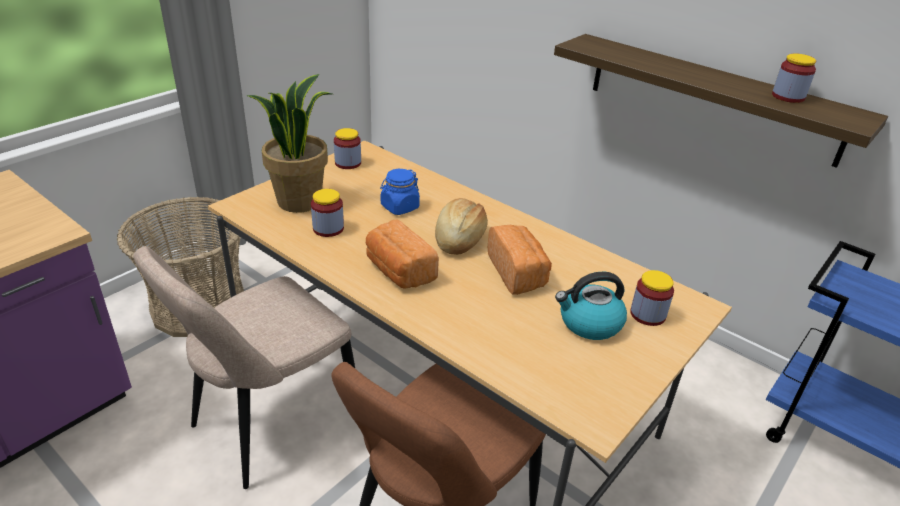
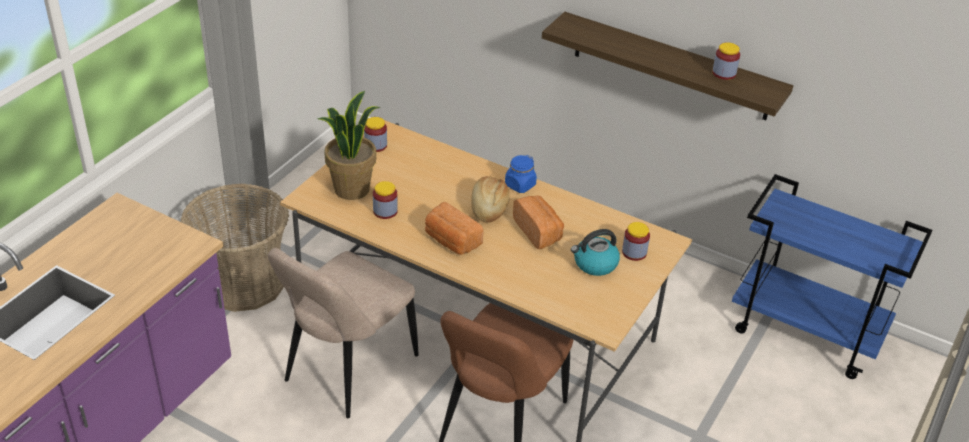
camera: 10 degrees left, 5 degrees up
(399, 207) = (433, 184): blue jar -> blue jar (520, 185)

